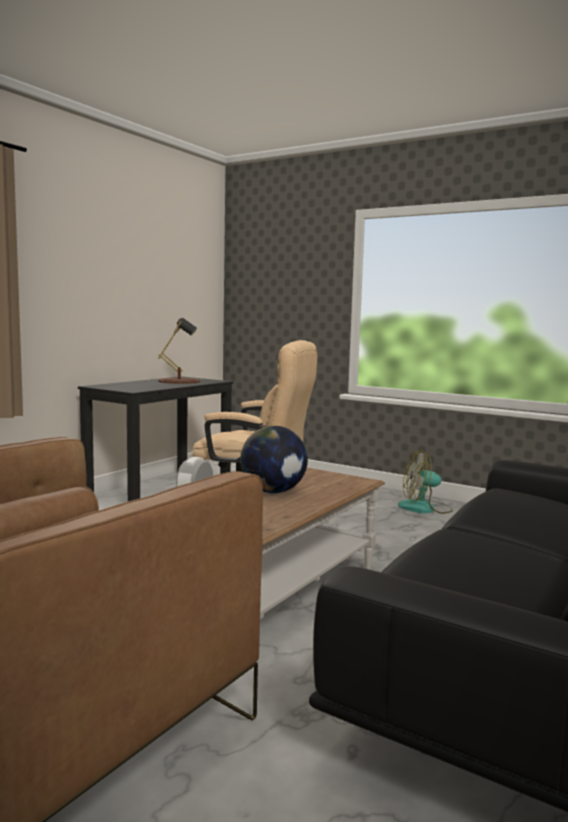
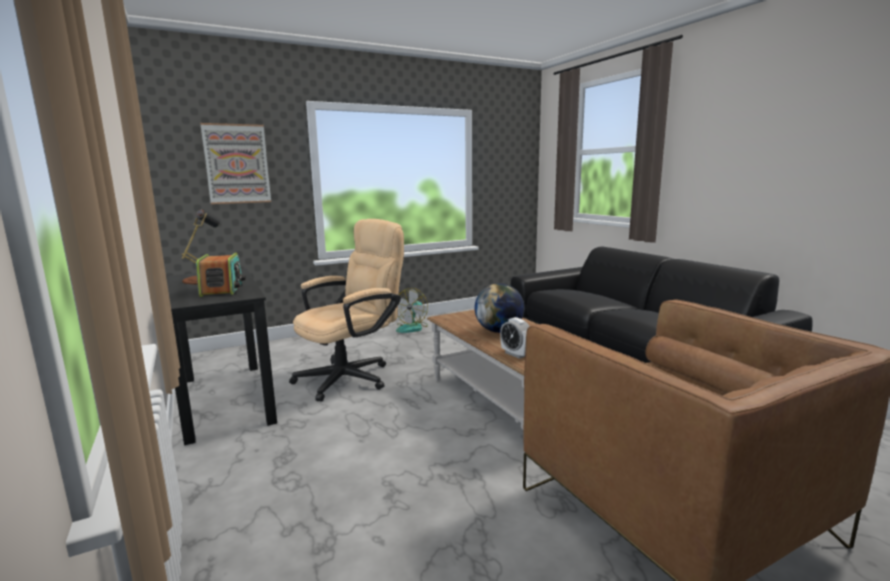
camera: 60 degrees left, 5 degrees up
(147, 386) = (222, 289): none -> radio
(286, 282) = (237, 164): none -> picture

